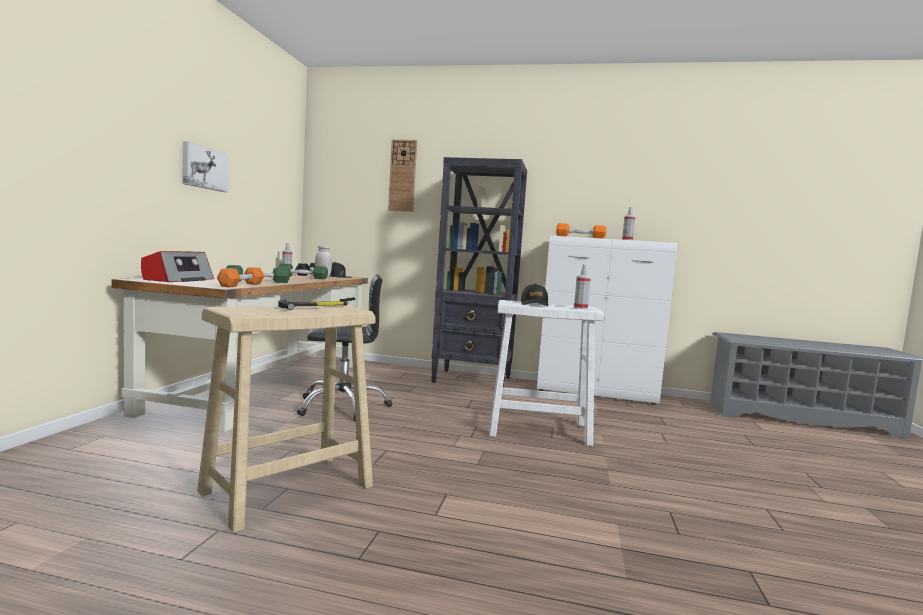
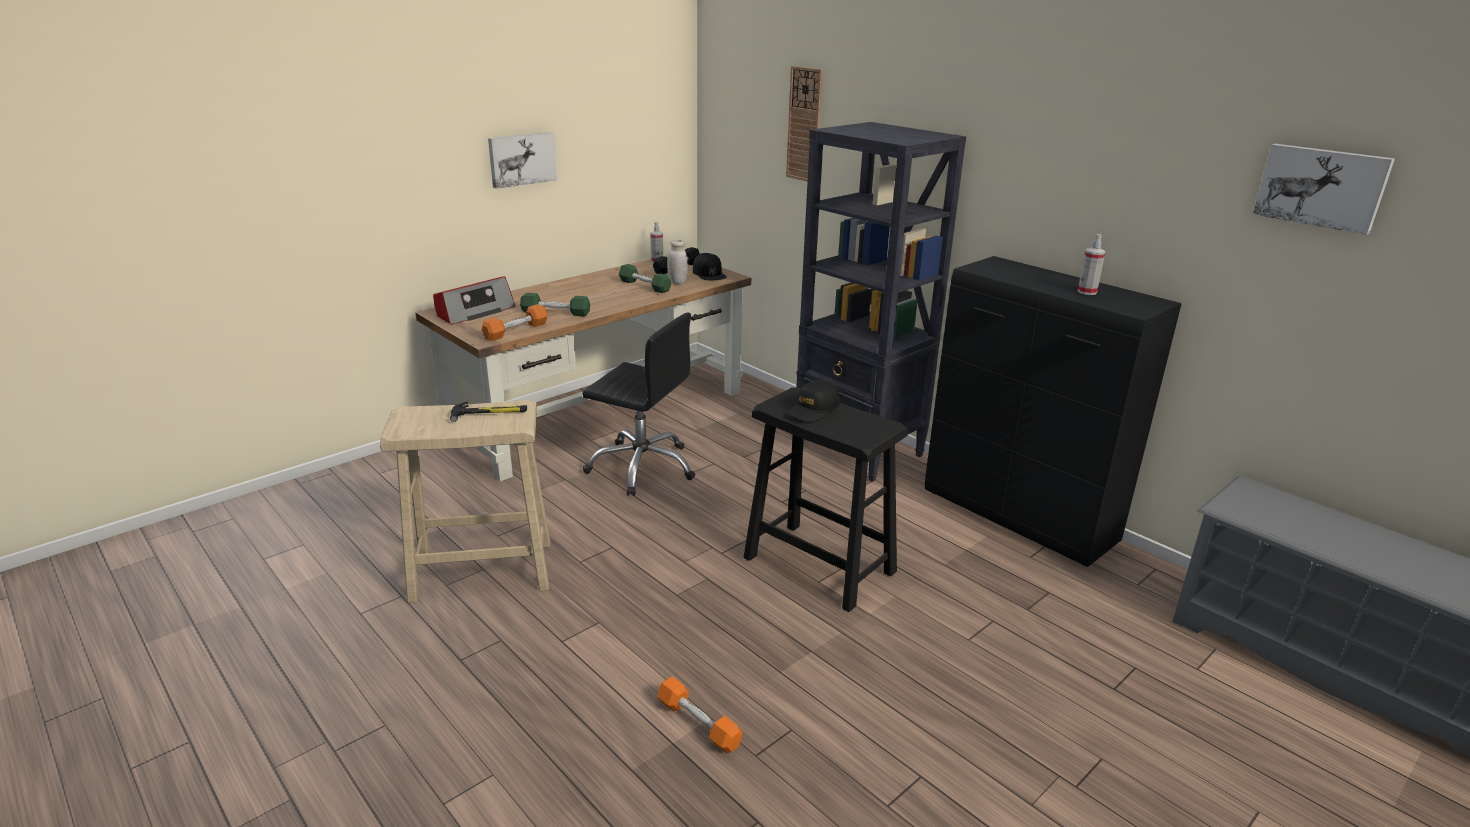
camera: 35 degrees right, 20 degrees up
(539, 430) = (820, 565): white stool -> black stool
(580, 237) = (1004, 276): orange dumbbell -> orange dumbbell (698, 723)
(580, 308) = (858, 433): spray bottle -> none
(596, 393) = (1019, 518): white cabinet -> black cabinet
(727, 176) = (1321, 187): none -> picture

